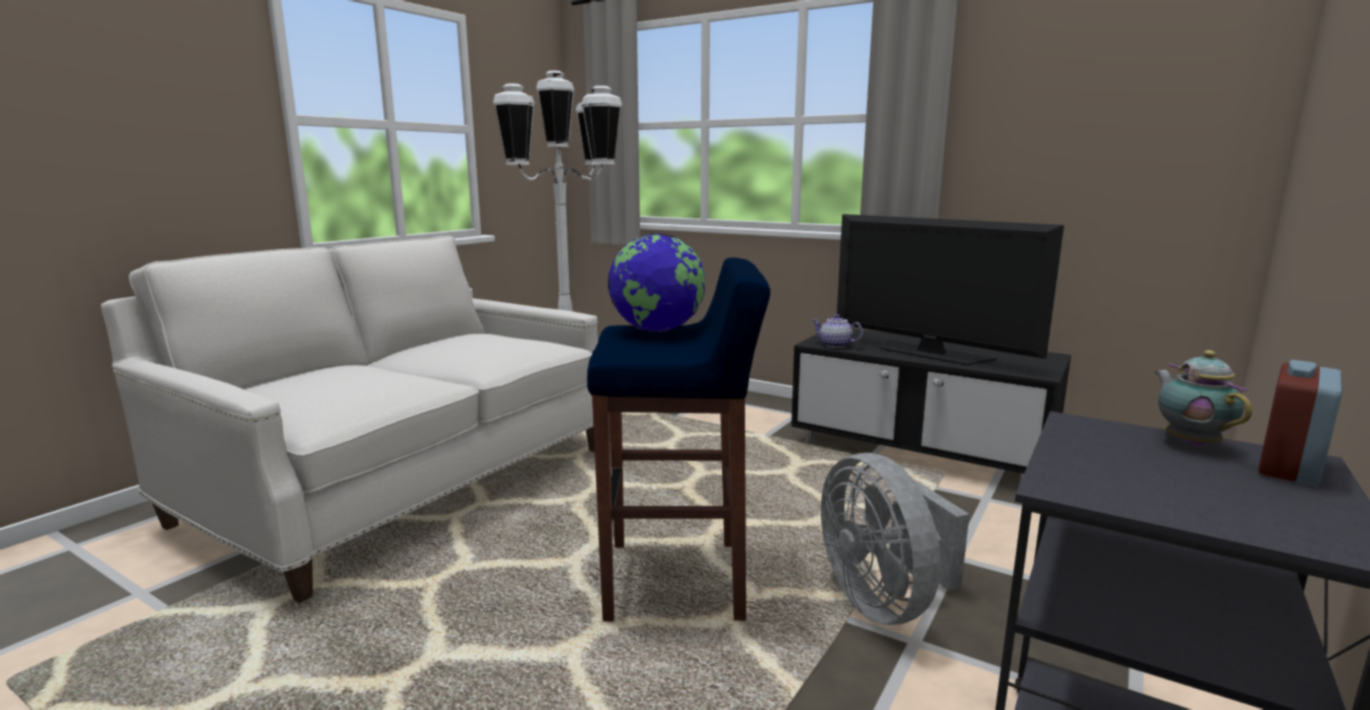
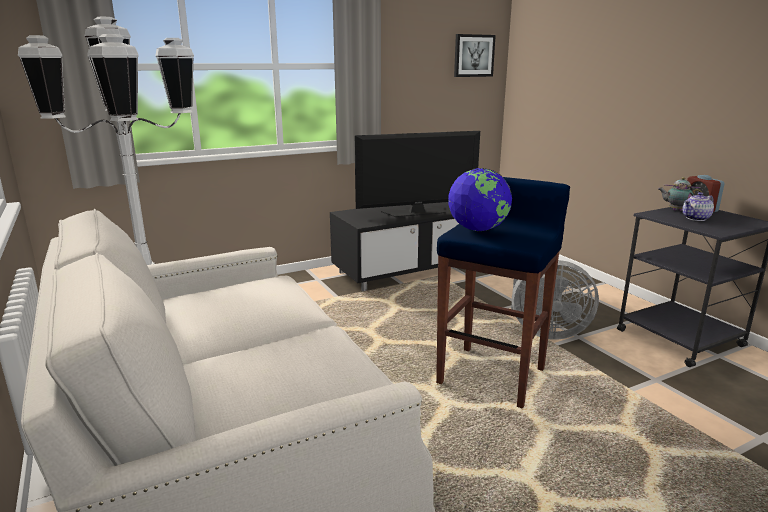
camera: 60 degrees left, 5 degrees up
(835, 345) = (373, 222): teapot -> teapot (696, 218)
(1188, 86) = (473, 55): none -> picture

